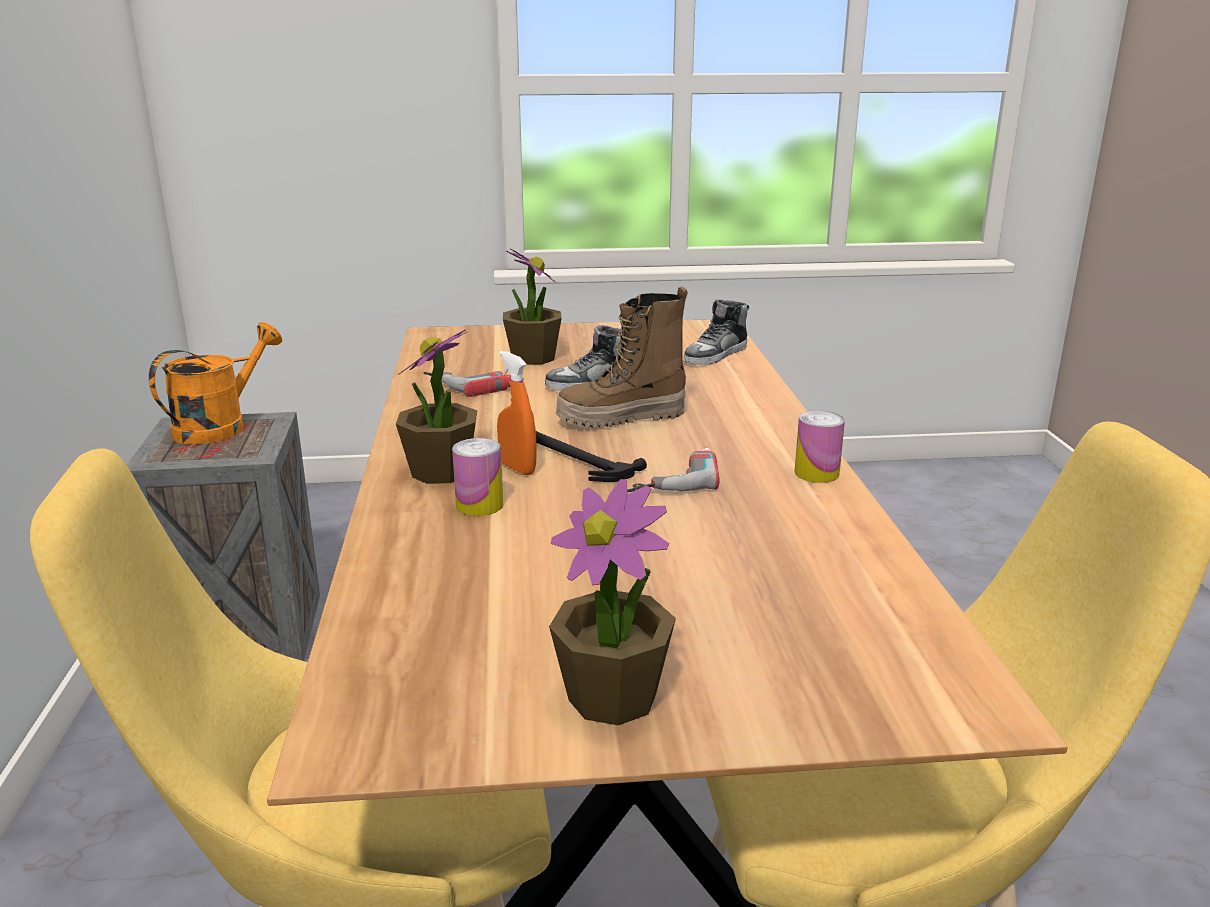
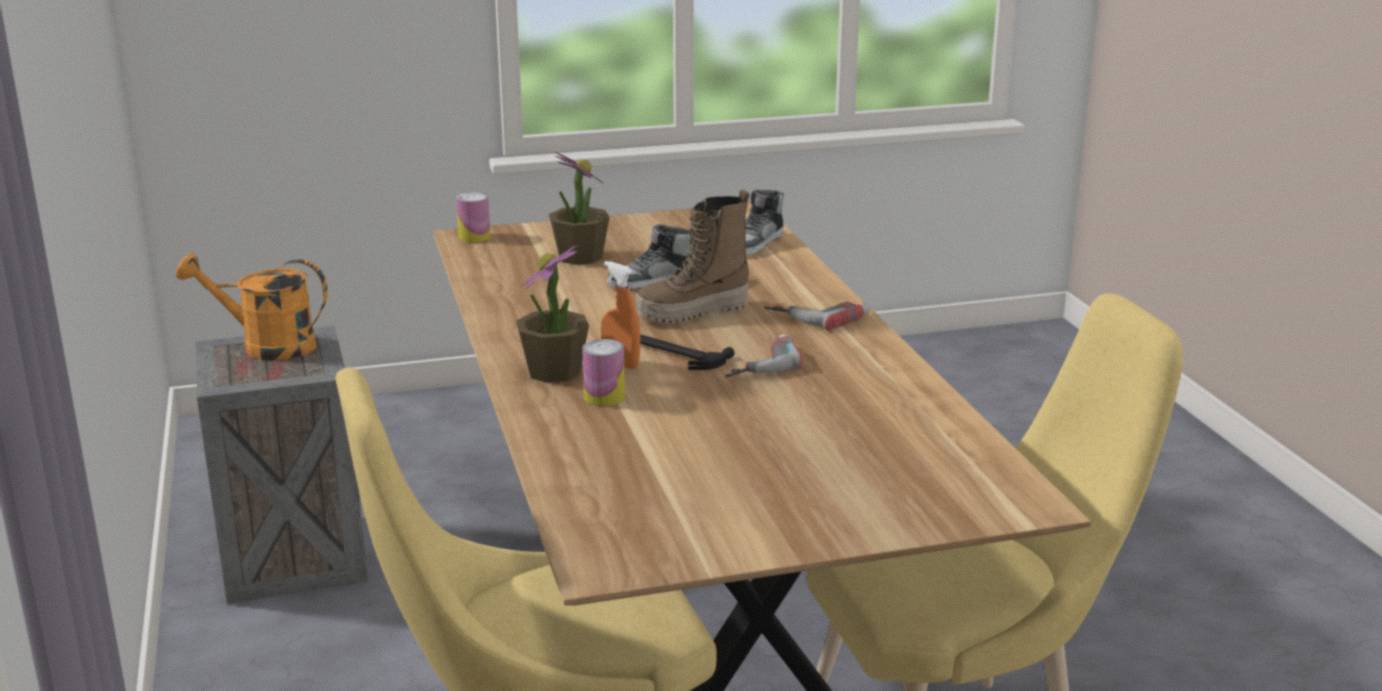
camera: 10 degrees left, 0 degrees up
(220, 426) = (266, 346): orange watering can -> orange watering can turned 105 degrees counterclockwise
(474, 383) = (537, 287): power drill -> power drill (818, 315)
(613, 697) = (776, 521): potted plant -> none
(816, 473) = (879, 349): can -> can (474, 237)

